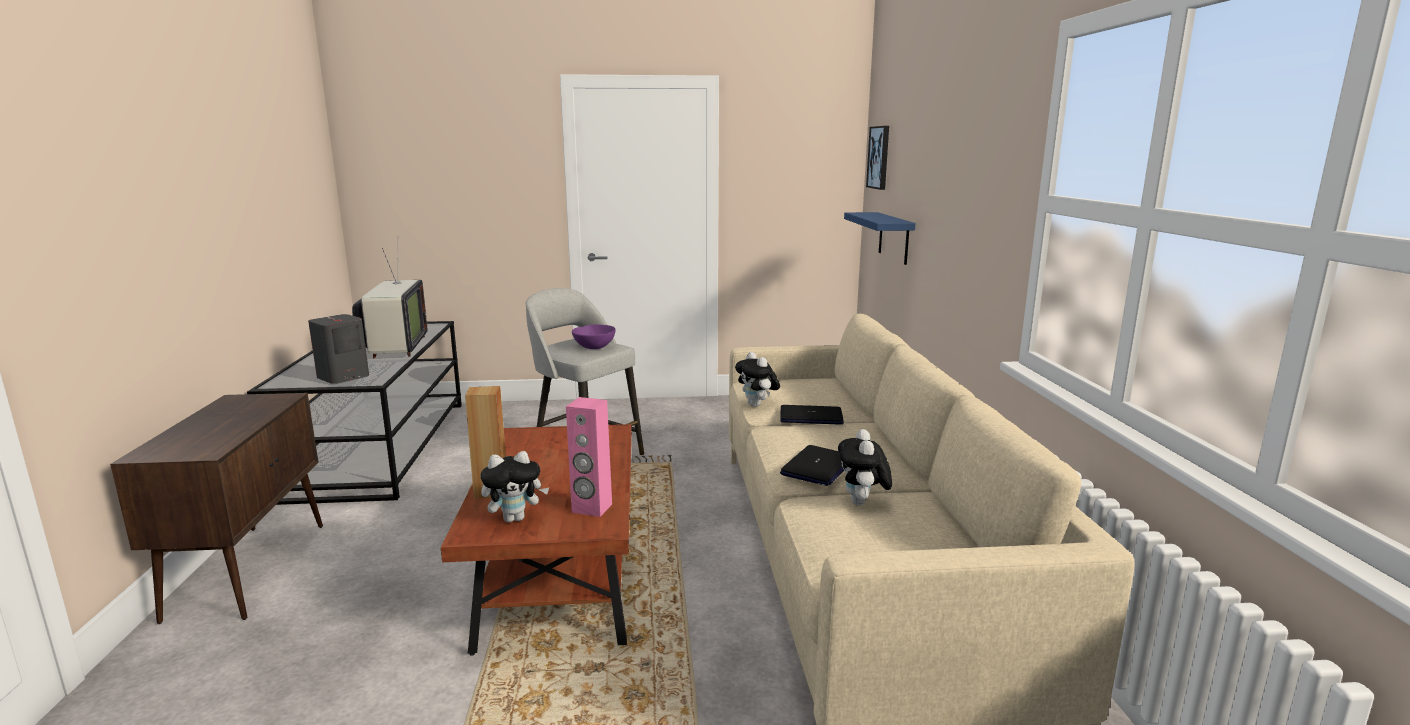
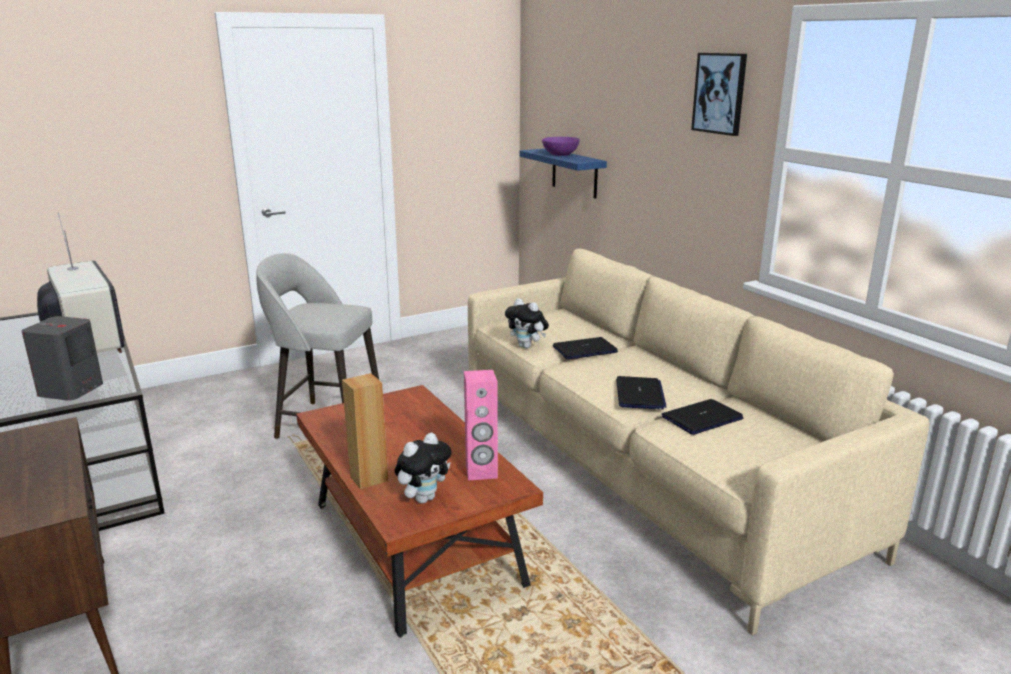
camera: 25 degrees left, 5 degrees up
(594, 347) = (335, 312): purple bowl -> purple bowl (560, 155)
(862, 503) = (702, 418): plush toy -> laptop
(879, 157) = (544, 96): picture -> picture (720, 93)

